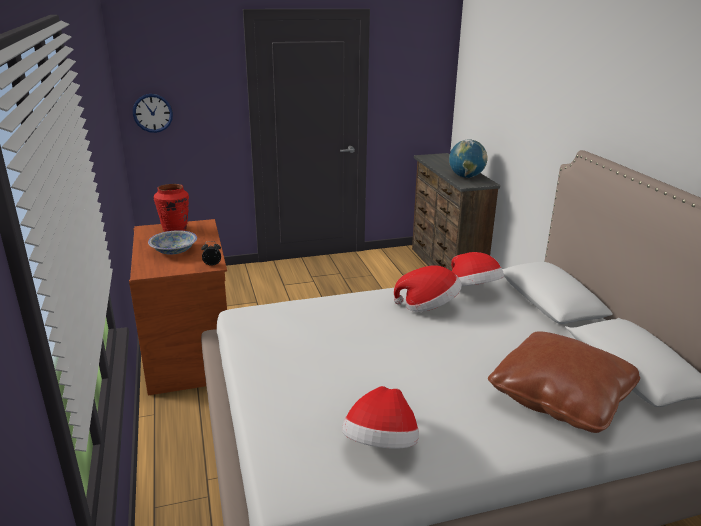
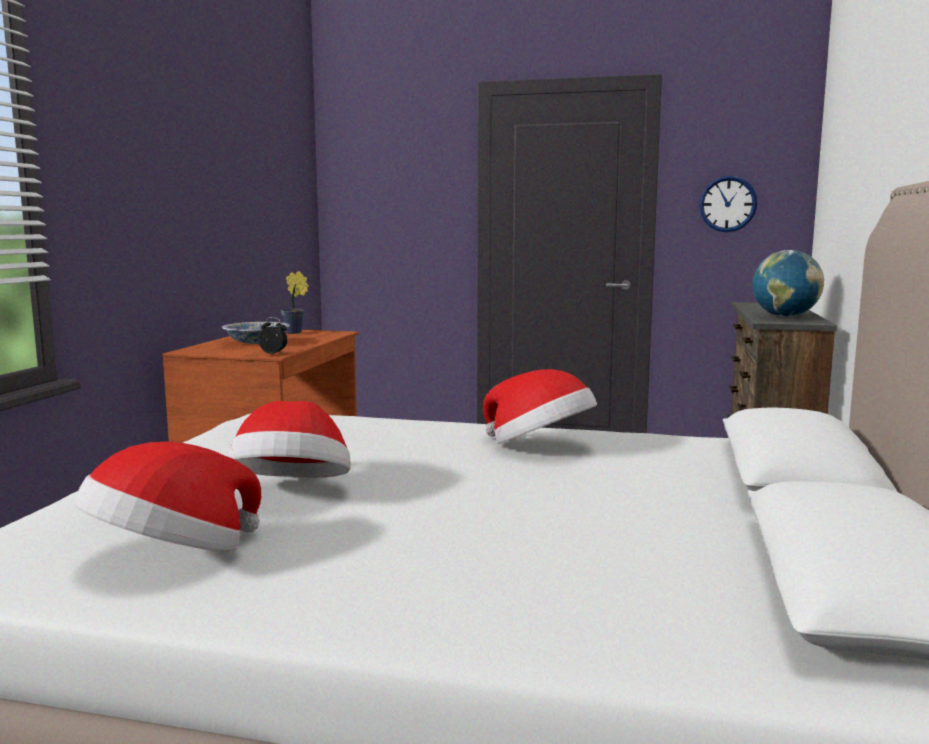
camera: 30 degrees right, 15 degrees down
(152, 113) = (356, 216): wall clock -> wall clock (727, 204)
(175, 229) = (295, 333): red vase -> potted plant
(473, 290) = (653, 445): hat -> hat (293, 492)
(560, 397) = (605, 585): brown pillow -> none

